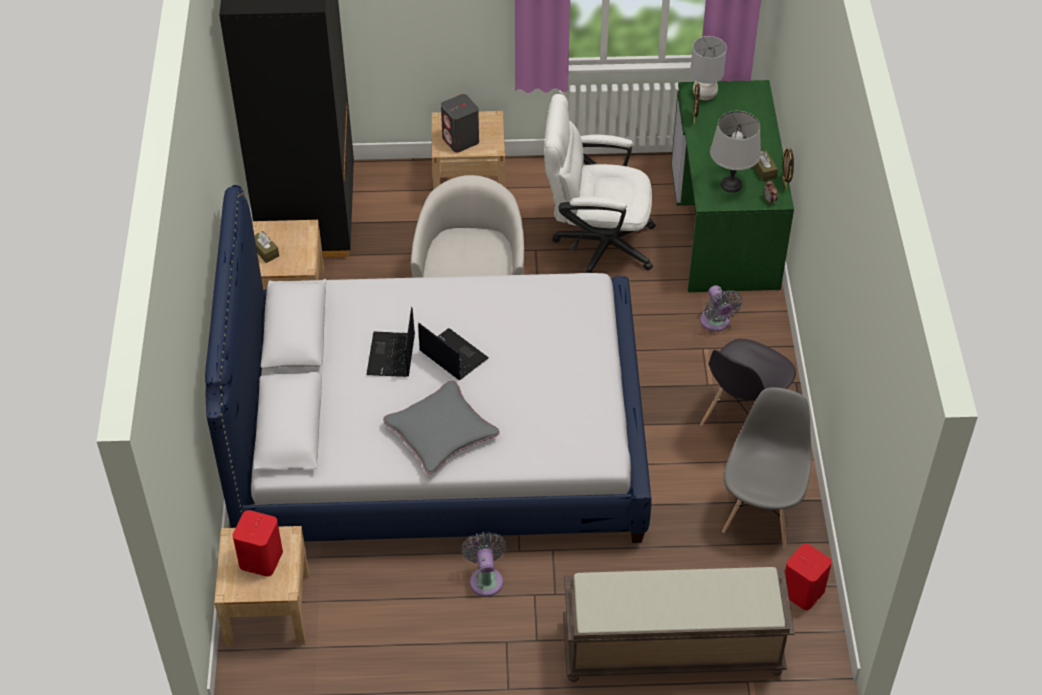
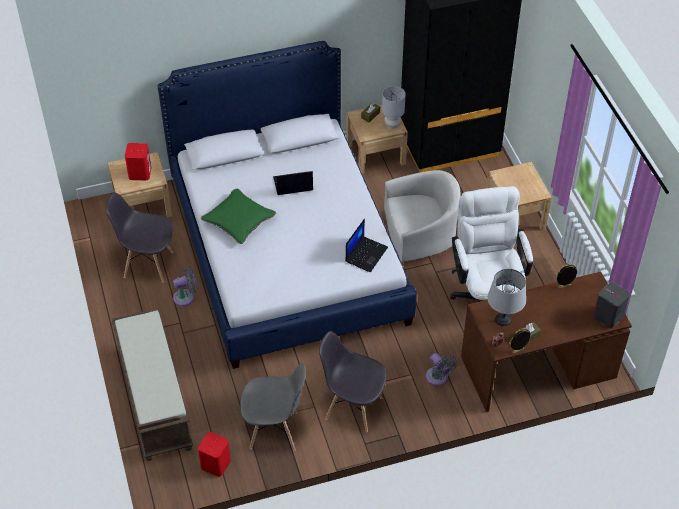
camera: 75 degrees right, 0 degrees up
(400, 620) = (148, 264): none -> grey chair
(441, 432) = (238, 220): grey pillow -> green pillow
(452, 355) = (302, 211): laptop -> laptop (366, 254)
(461, 140) = (510, 182): grey speaker -> grey speaker (608, 317)
(704, 95) = (594, 289): grey table lamp -> grey table lamp (392, 125)
(716, 323) = (438, 378): grey fan -> grey fan turned 90 degrees counterclockwise
(725, 226) = (537, 368): green desk -> brown desk

